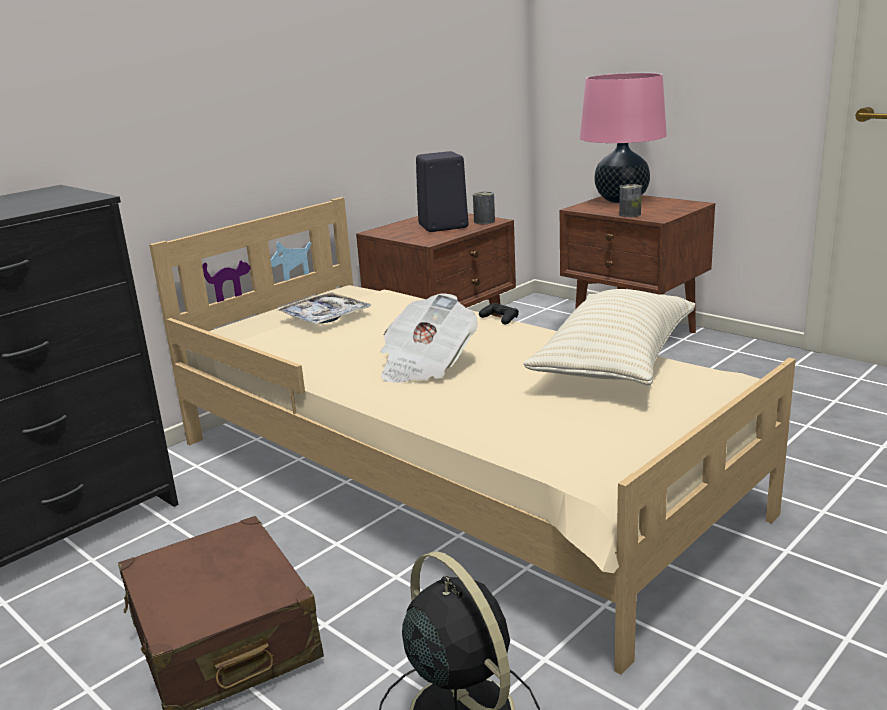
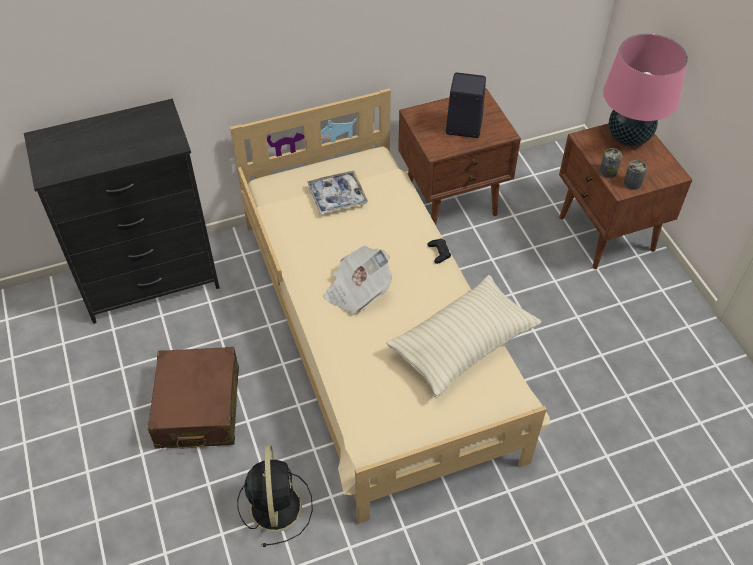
camera: 25 degrees right, 30 degrees up
(484, 221) = (497, 132): can -> can (632, 183)

